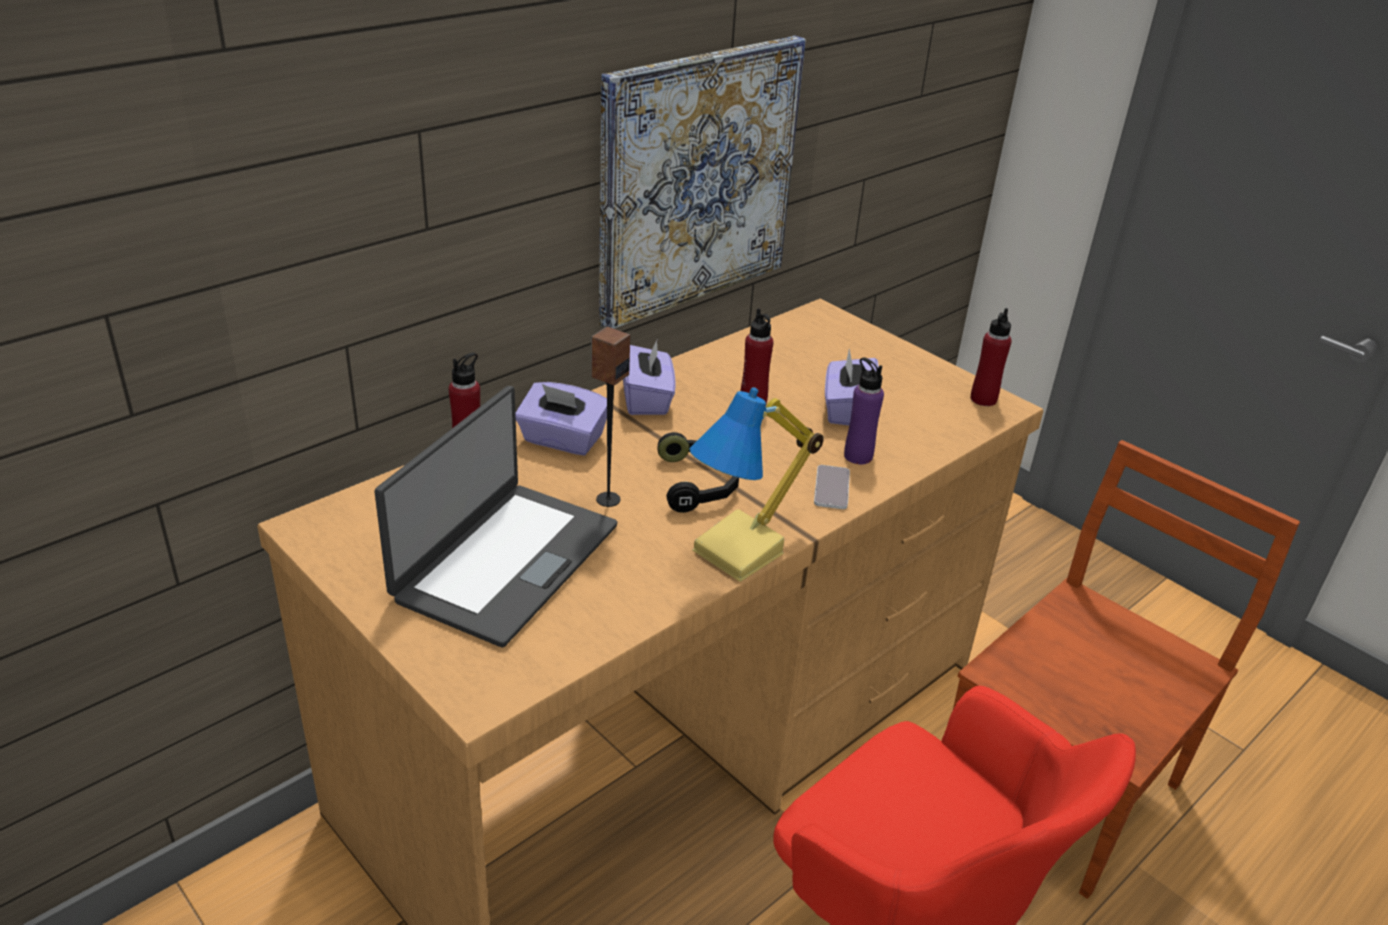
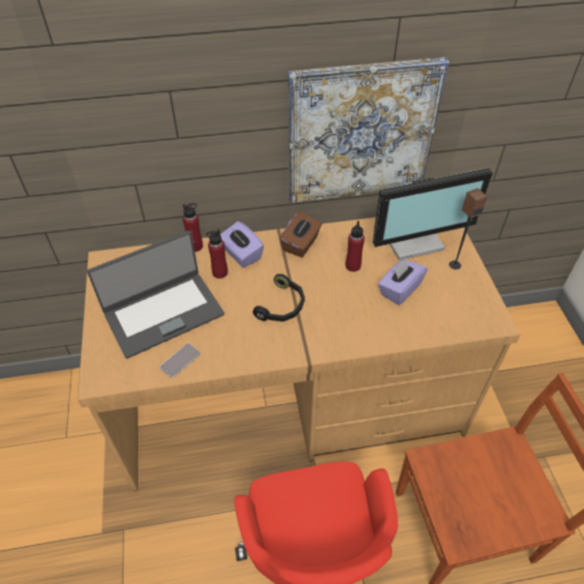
camera: 35 degrees right, 15 degrees up
(607, 499) = (233, 297): speaker -> speaker (454, 265)
(647, 399) = (301, 244): purple tissue box -> brown tissue box
(741, 553) = (267, 355): table lamp -> none
(806, 348) = (413, 240): none -> monitor
(831, 488) = (346, 336): phone -> phone (180, 361)
(858, 456) = (378, 322): purple bottle -> none
(983, 399) = (487, 313): red bottle -> red bottle (220, 272)

